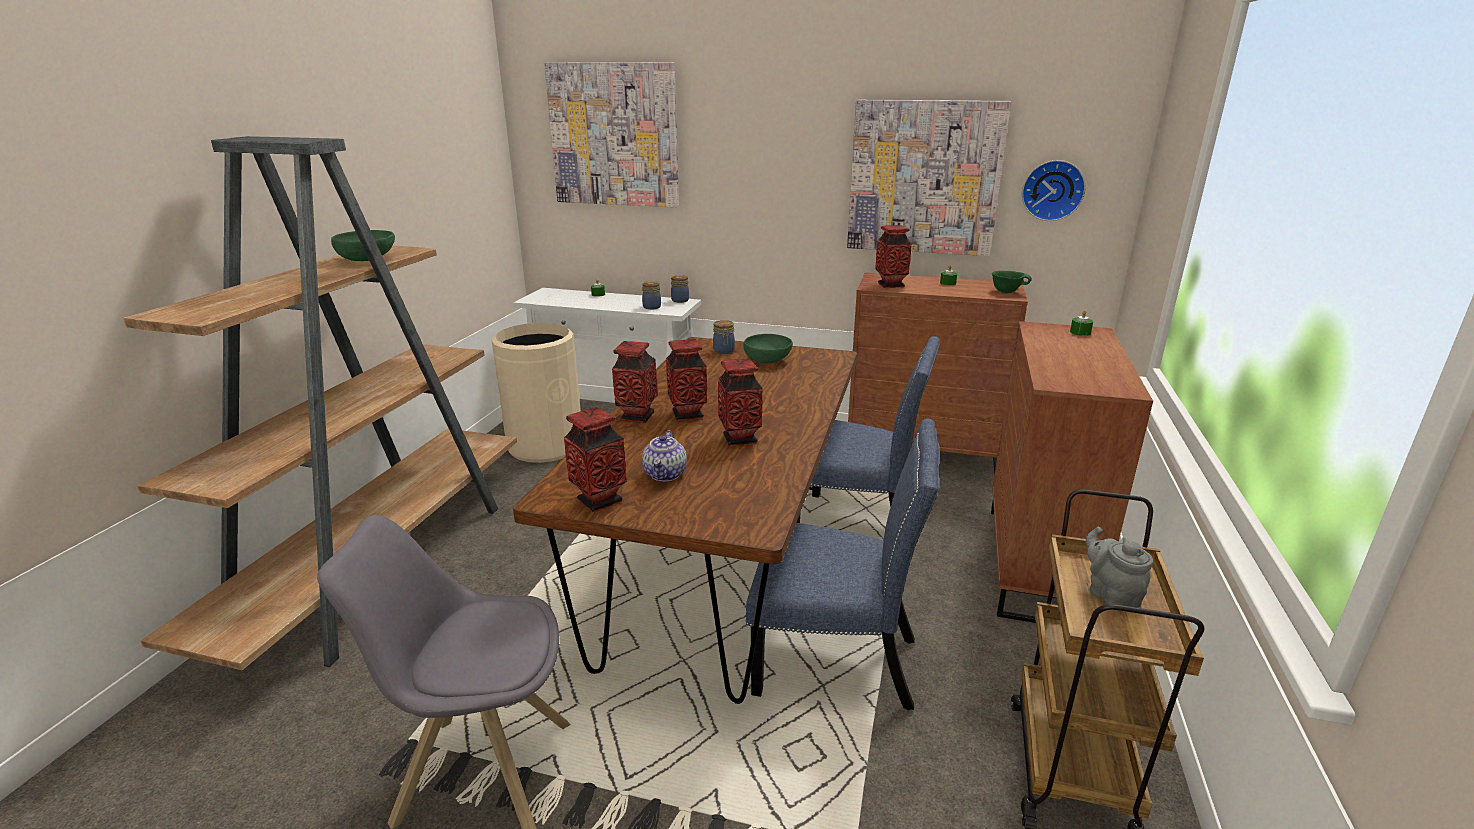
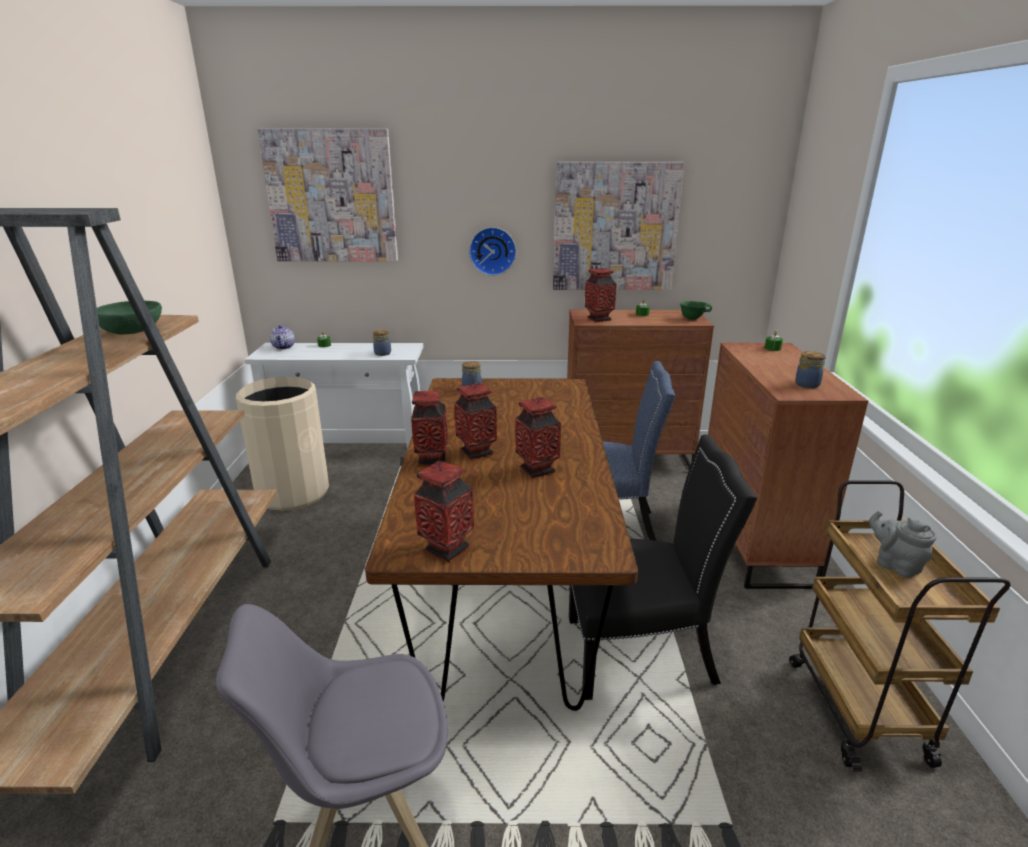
camera: 15 degrees left, 0 degrees up
(665, 474) = (492, 514): teapot -> teapot (284, 347)
(680, 300) = (405, 345): jar -> jar (806, 384)
(768, 360) = (515, 393): green bowl -> none
(832, 661) = (637, 654): blue chair -> black chair
(1052, 190) = (717, 233): wall clock -> wall clock (492, 251)

